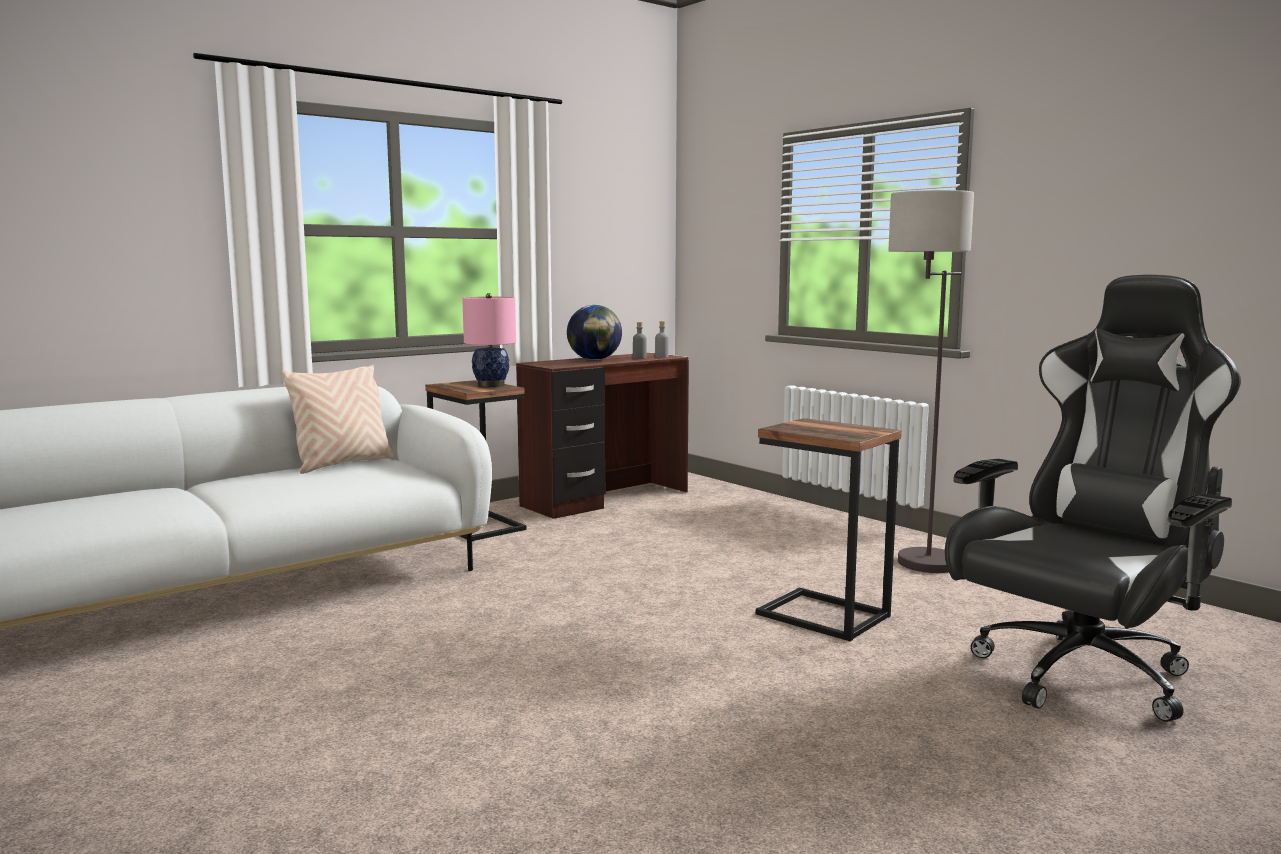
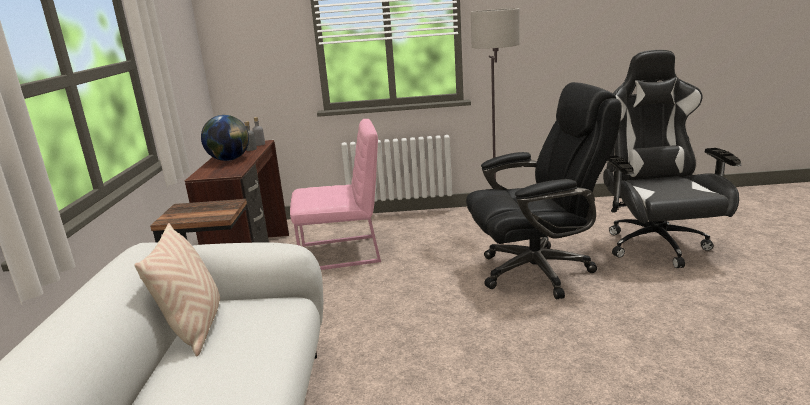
camera: 50 degrees left, 10 degrees up
(491, 385) = (210, 205): pink table lamp -> none
(689, 522) = (343, 253): none -> pink chair
(822, 616) = (535, 271): side table -> black office chair

